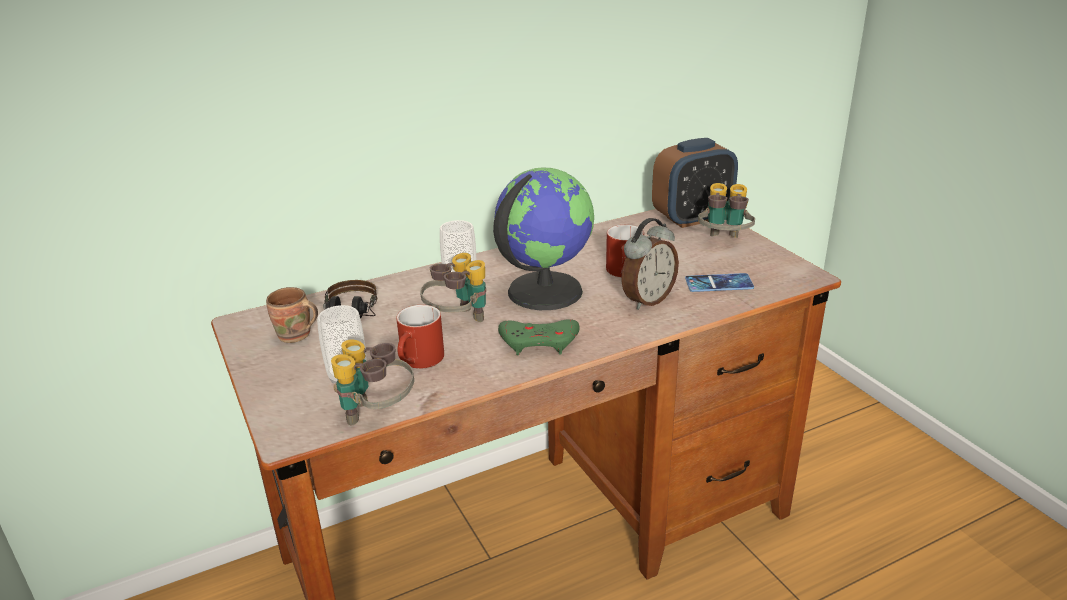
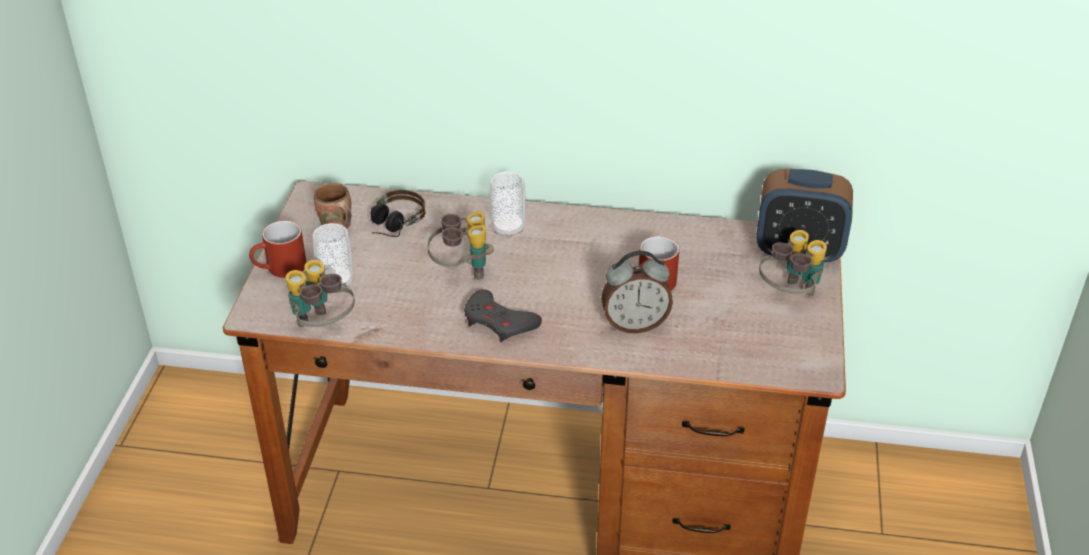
camera: 35 degrees right, 10 degrees up
(420, 362) = (395, 295): red mug -> red mug (280, 269)
(539, 342) = (499, 322): green game controller -> grey game controller
(543, 290) = (561, 272): globe -> none
(719, 283) = (721, 339): phone -> none

